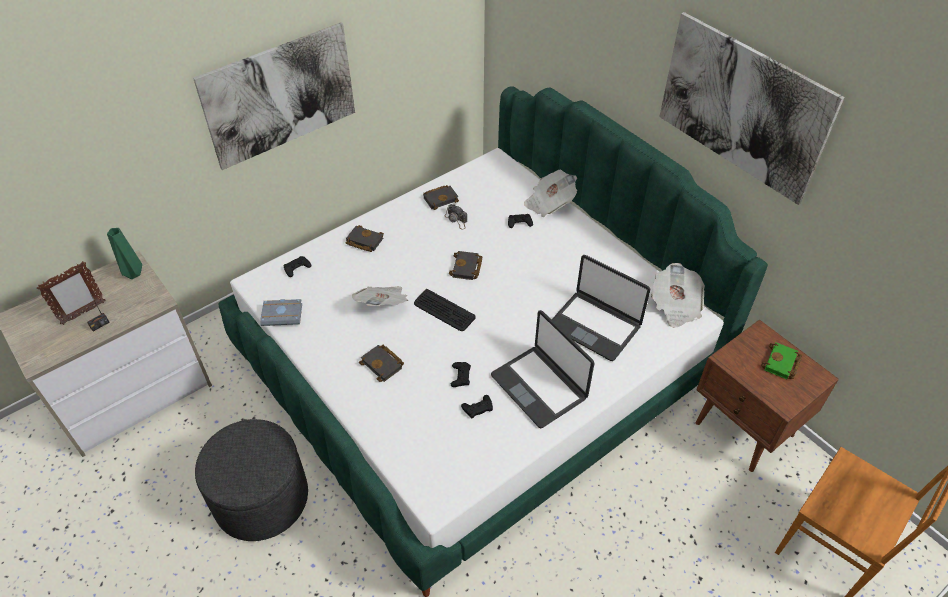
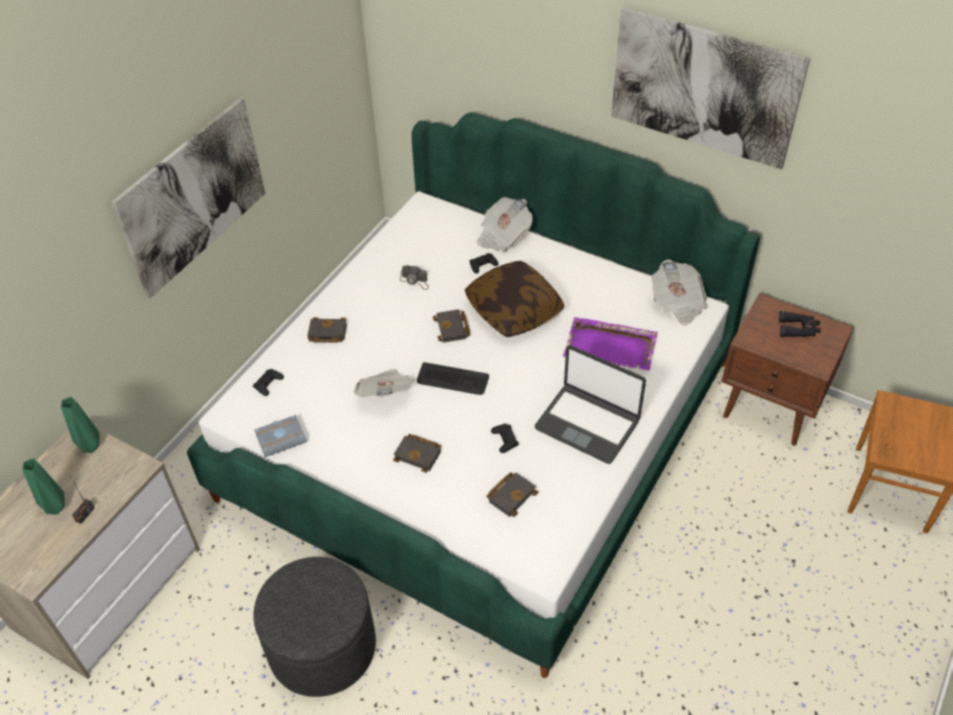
camera: 20 degrees left, 0 degrees up
(83, 313) = (56, 508): picture frame -> green vase
(441, 198) = (386, 263): black book -> black book (511, 495)
(477, 408) = (538, 465): black game controller -> none
(526, 268) = (514, 310): none -> pillow
(595, 325) = (611, 347): laptop -> purple tray
(781, 364) = (798, 329): green book -> black binoculars

